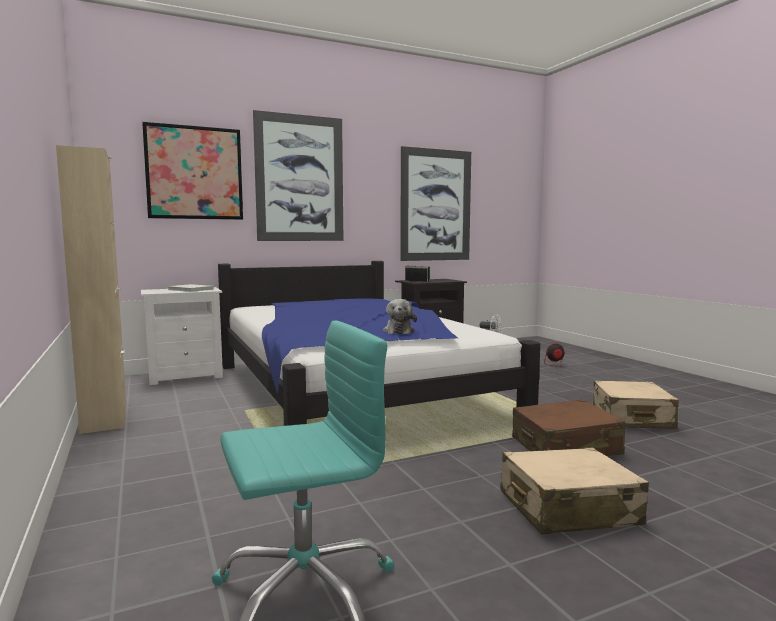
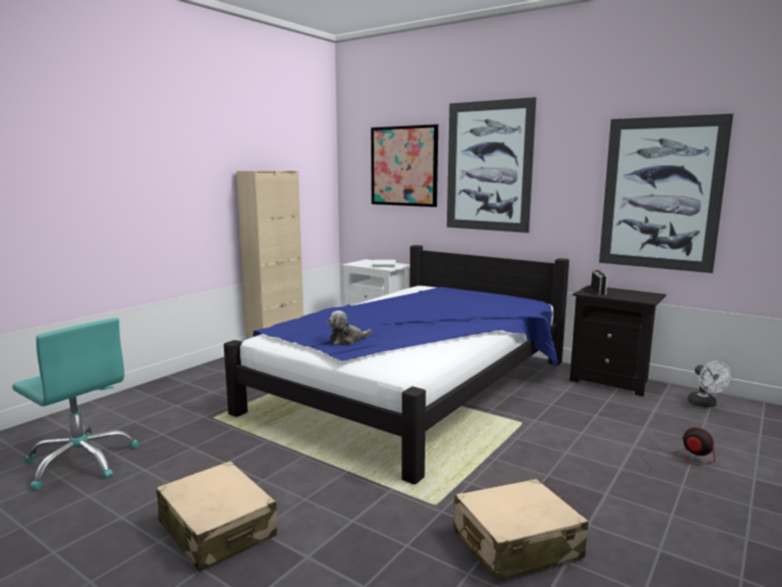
camera: 60 degrees right, 5 degrees up
(566, 447) = (365, 510): brown suitcase -> none

